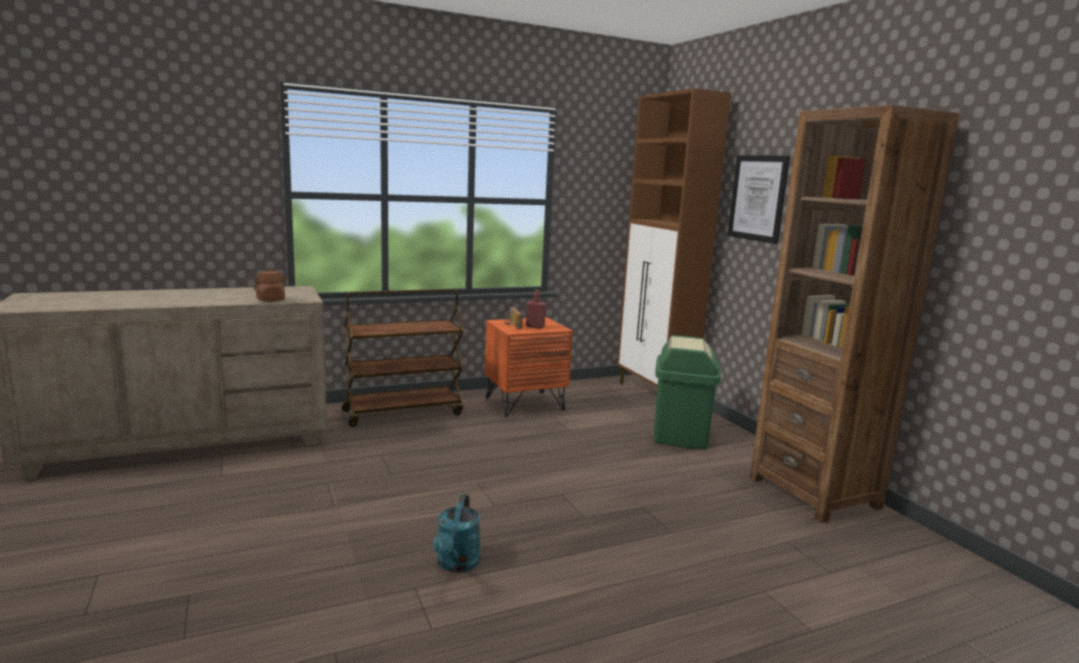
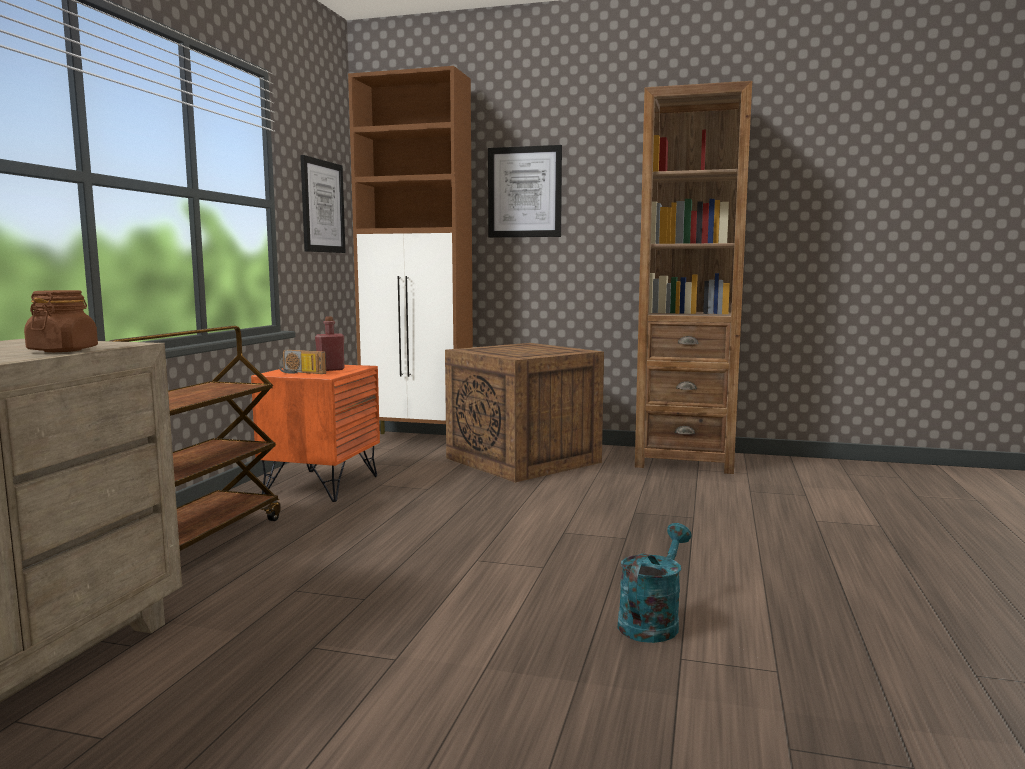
camera: 50 degrees left, 5 degrees down
(456, 564) = (652, 621): turquoise watering can -> turquoise watering can turned 105 degrees counterclockwise
(612, 200) = (322, 206): none -> picture
(679, 435) = (520, 460): green trash can -> crate

